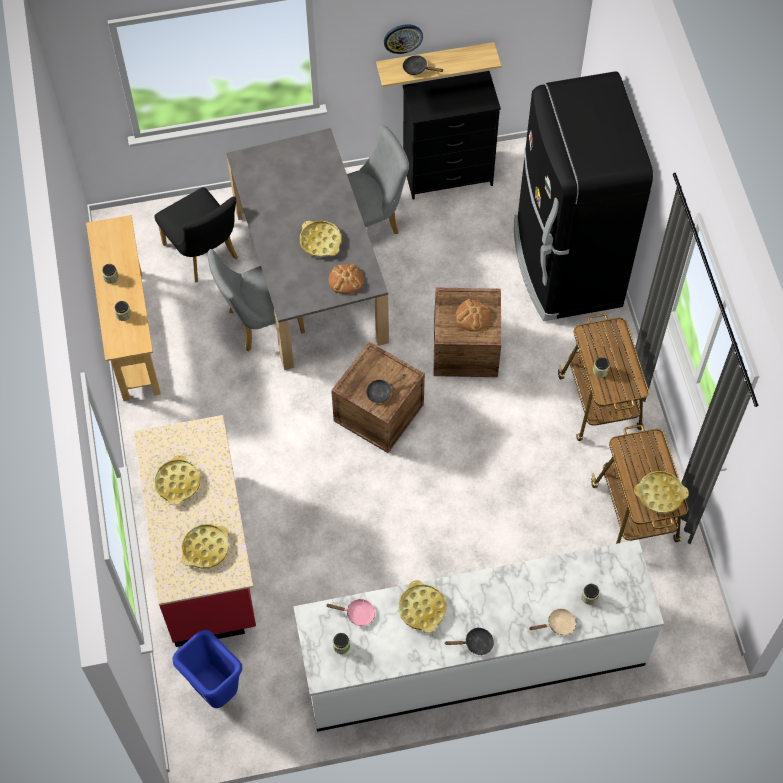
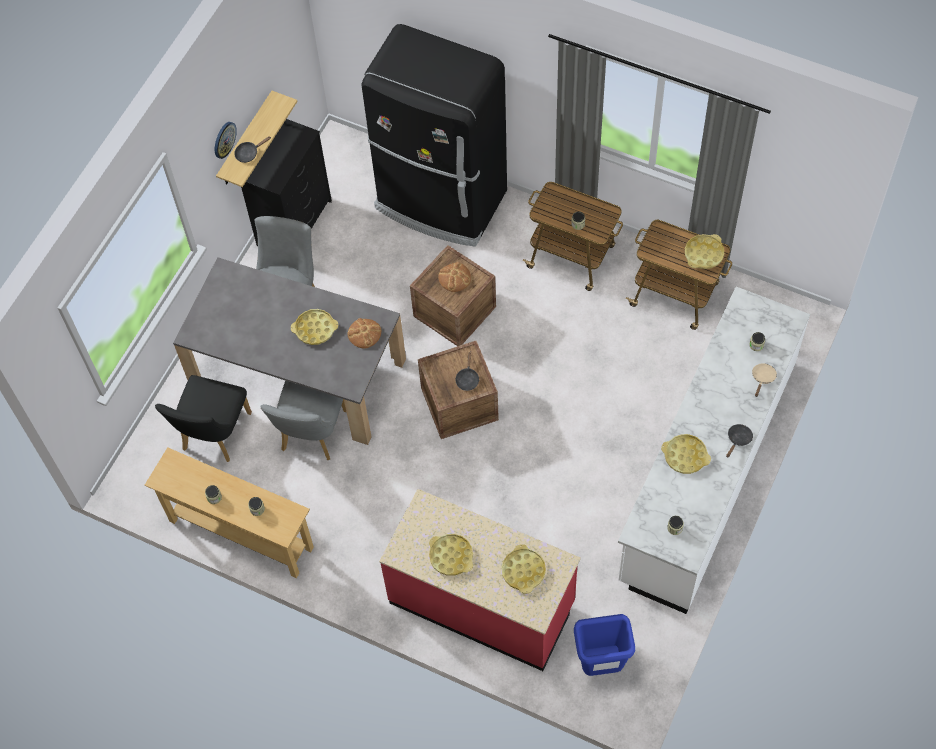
camera: 50 degrees left, 0 degrees up
(204, 255) = (214, 436): black chair -> black chair turned 105 degrees clockwise
(357, 614) = (657, 501): pink frying pan -> none

